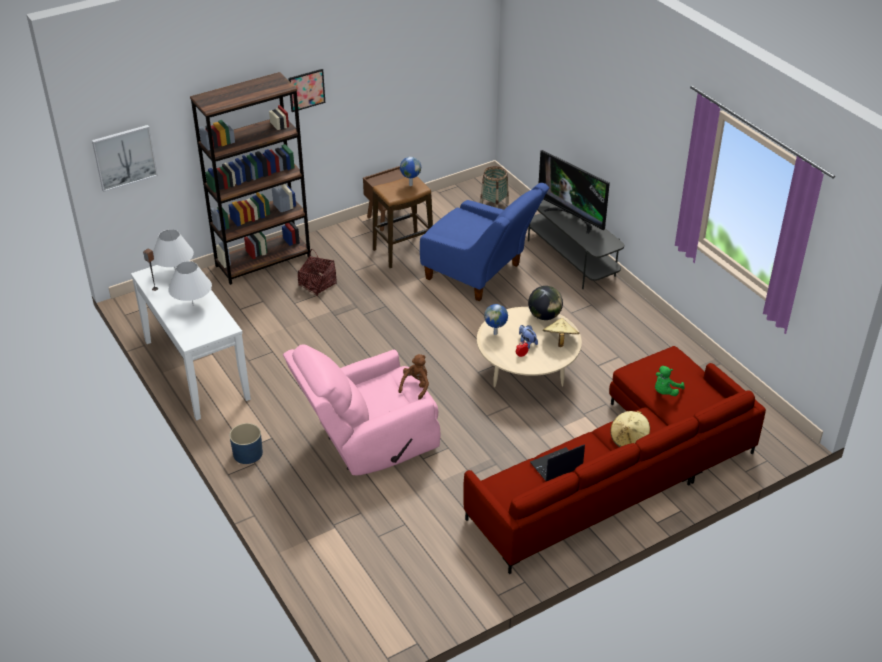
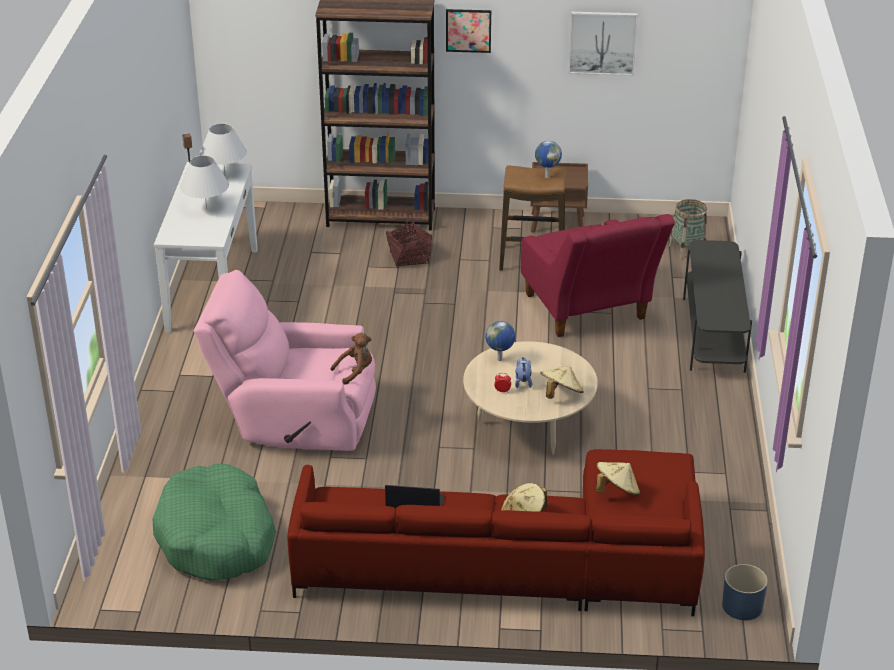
camera: 35 degrees right, 5 degrees down
(124, 157) = (240, 43): picture -> picture (602, 43)
(247, 454) = (176, 380): blue planter -> blue planter (742, 606)
(410, 559) = (216, 538): none -> green dog bed
(480, 275) = (589, 312): blue armchair -> red armchair
(544, 316) = (573, 364): globe -> none
(572, 218) = (720, 280): television -> none
(665, 392) = (616, 491): green plush toy -> beige hat

